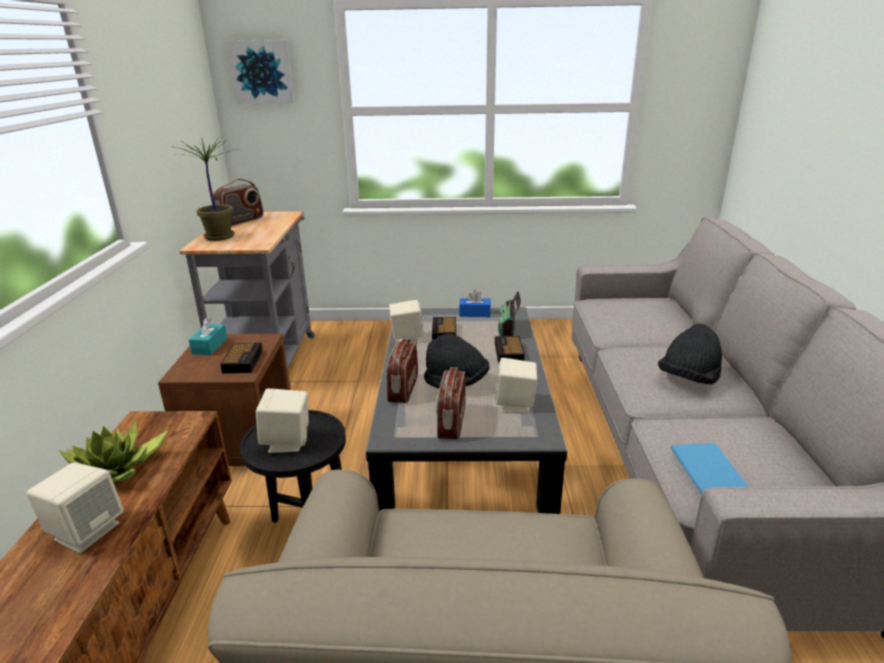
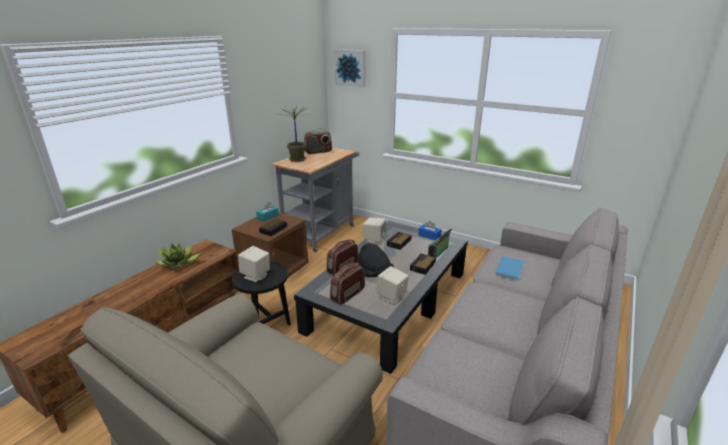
camera: 30 degrees right, 0 degrees up
(87, 531) = (147, 285): beige speaker -> none
(688, 379) = (501, 318): black hat -> none
(709, 470) = (442, 373): blue book -> blue book (511, 268)

